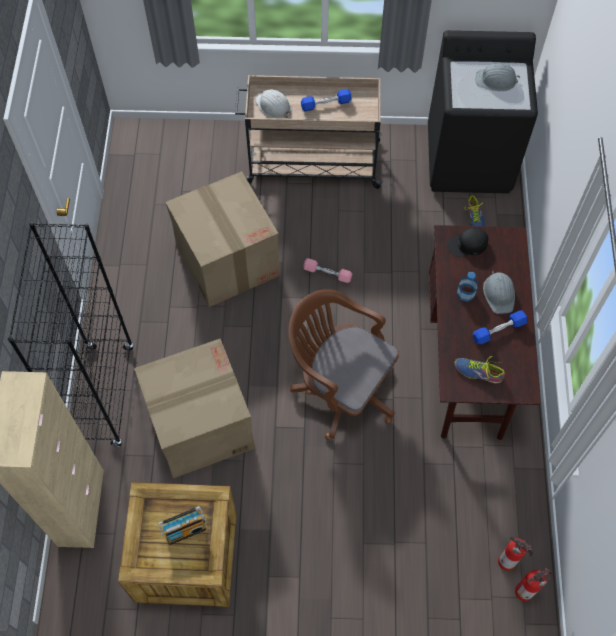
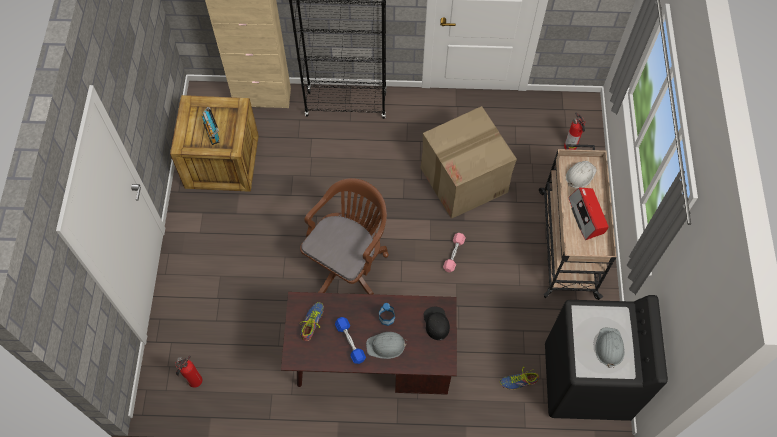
camera: 90 degrees right, 0 degrees up
(199, 425) = (320, 165): cardboard box -> none
(326, 104) = (587, 216): blue dumbbell -> radio
(525, 591) = (170, 392): fire extinguisher -> fire extinguisher (570, 147)

